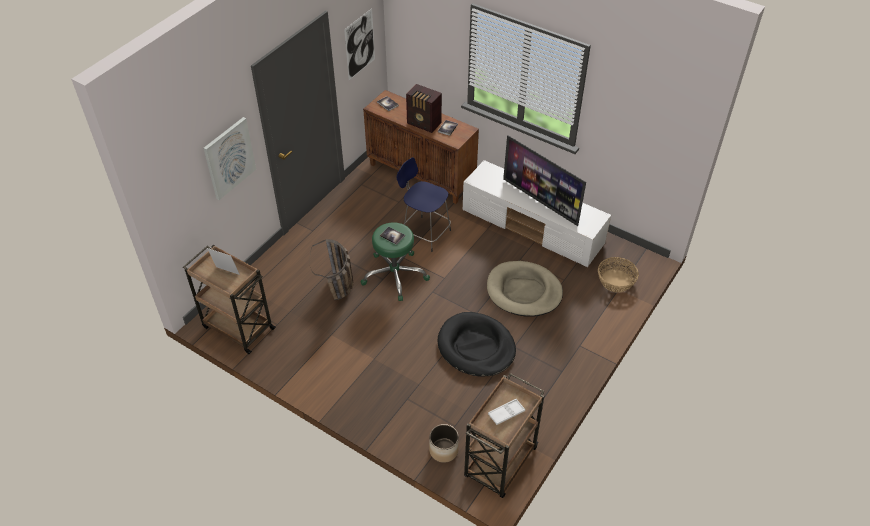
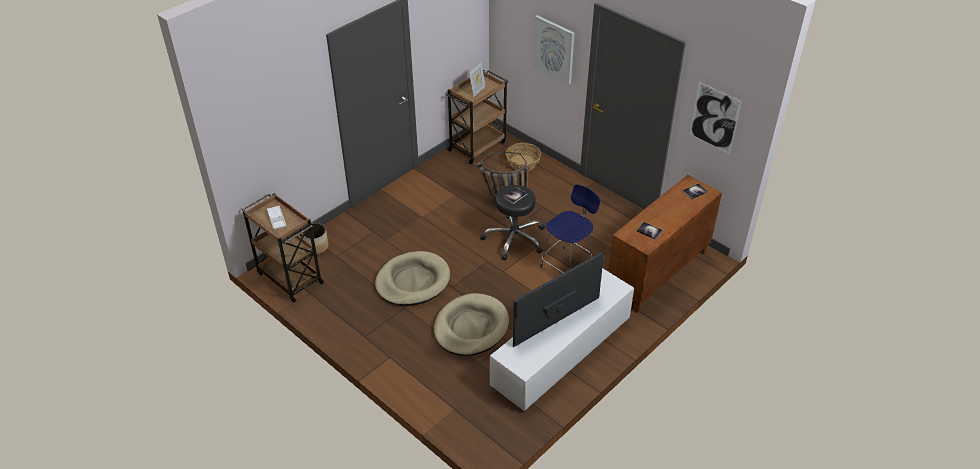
camera: 100 degrees right, 5 degrees down
(395, 275) = (514, 238): green stool -> black stool
(424, 124) = (658, 214): radio -> none
(476, 347) = (412, 281): black dog bed -> beige dog bed
(616, 281) = (465, 409): basket -> basket (523, 163)

